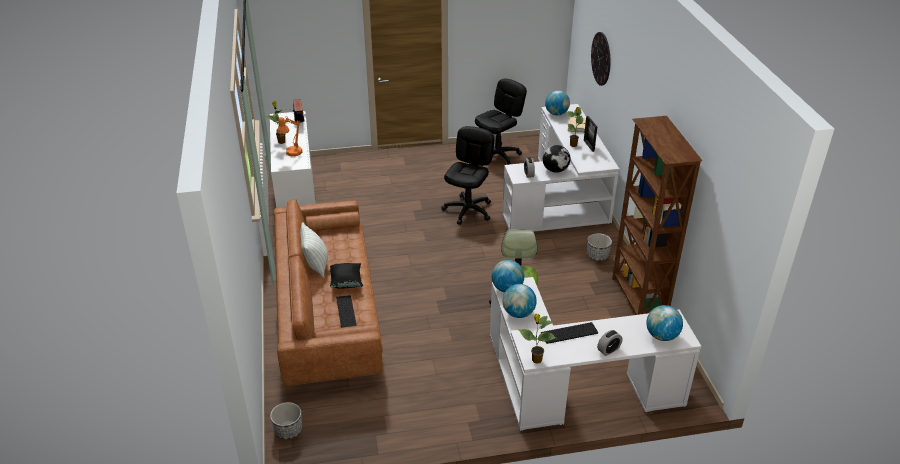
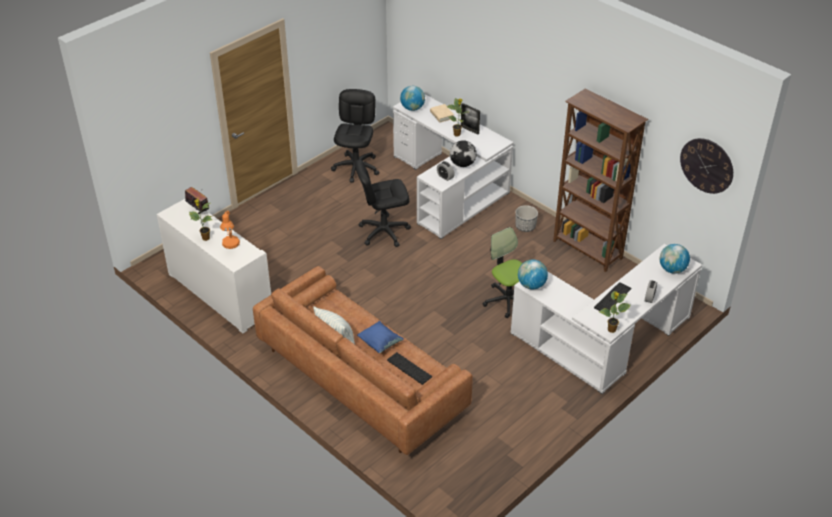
camera: 35 degrees left, 5 degrees up
(288, 431) = (438, 489): planter -> none
(346, 282) = (380, 343): black pillow -> blue pillow
(468, 210) = (383, 232): black office chair -> black office chair turned 90 degrees counterclockwise
(518, 313) = (559, 301): globe -> none
(601, 58) = (454, 46): wall clock -> wall clock (706, 165)

